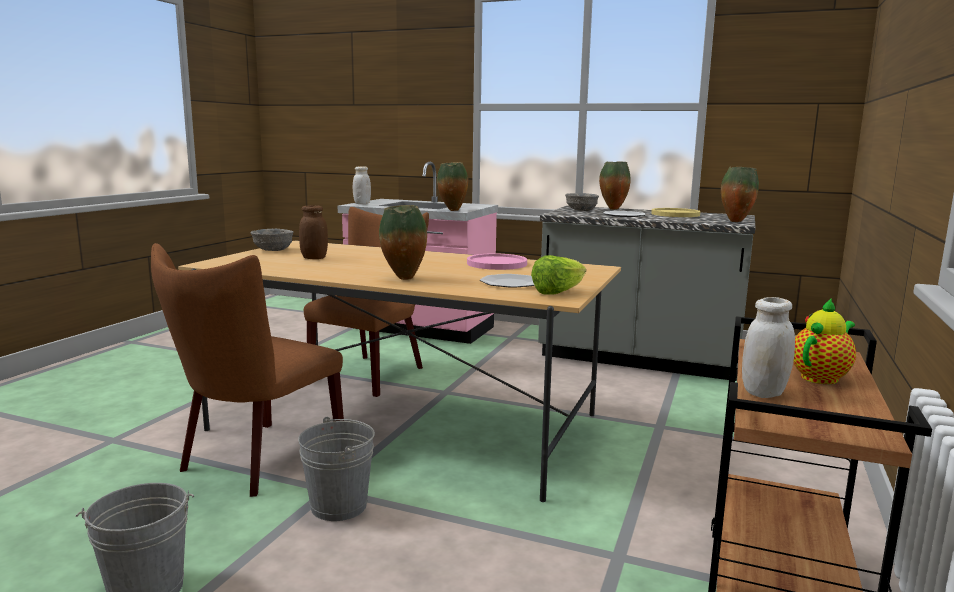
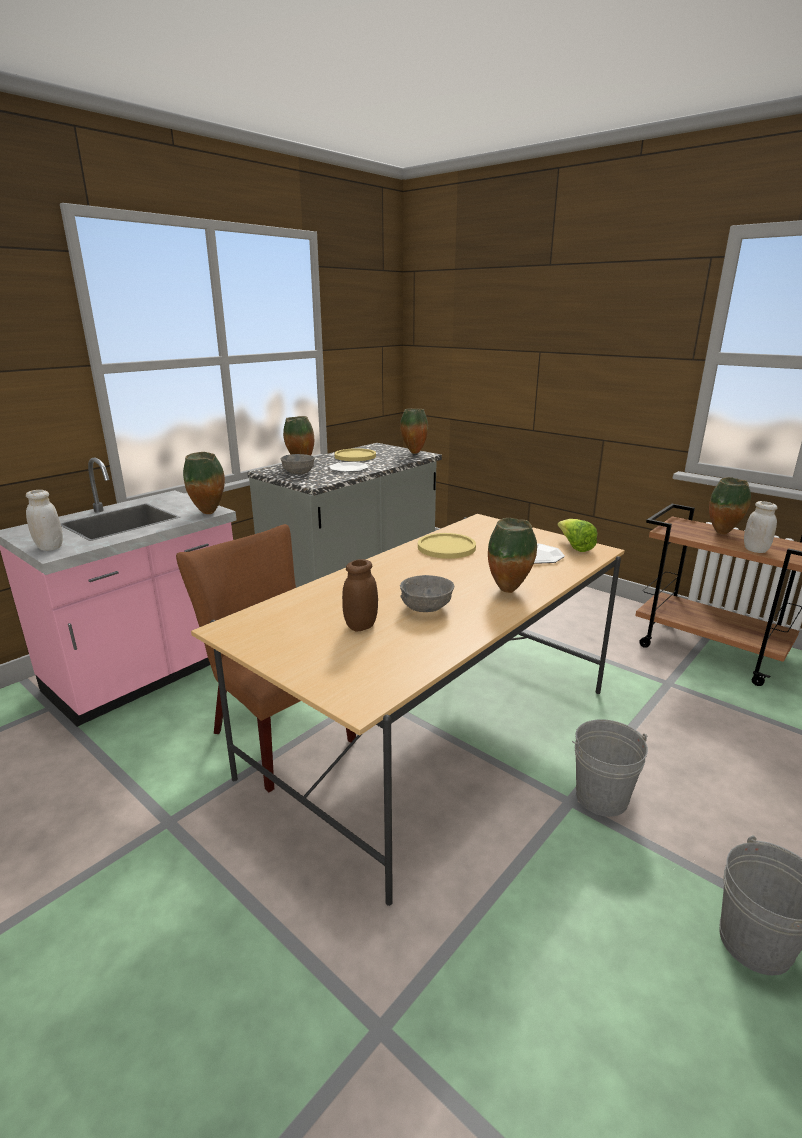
camera: 70 degrees left, 10 degrees up
(255, 461) = (498, 853): brown chair -> none
(272, 250) = (276, 650): grey bowl -> grey bowl (426, 608)
(497, 263) = (446, 547): pink plate -> yellow plate
(821, 377) = (723, 534): teapot -> vase

